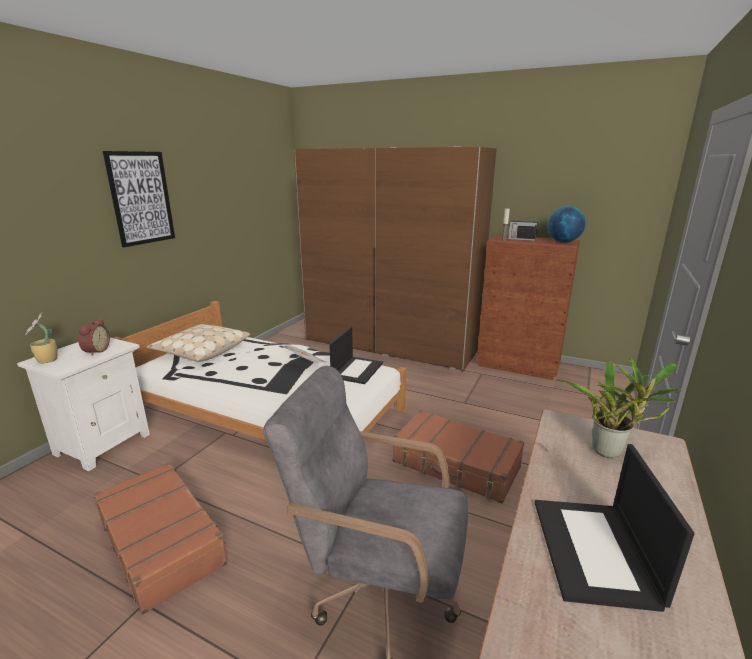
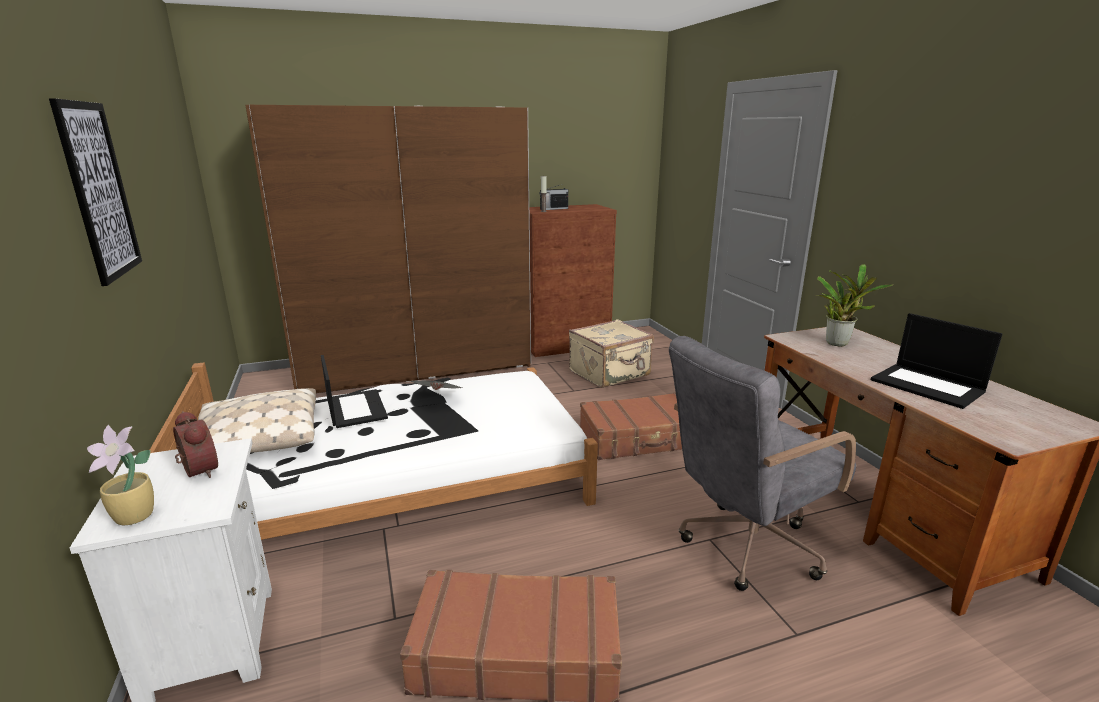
camera: 45 degrees left, 0 degrees up
(357, 370) = (501, 383): laptop -> laptop (355, 408)
(518, 402) = (610, 374): none -> beige suitcase
(563, 242) = (591, 207): globe -> none

